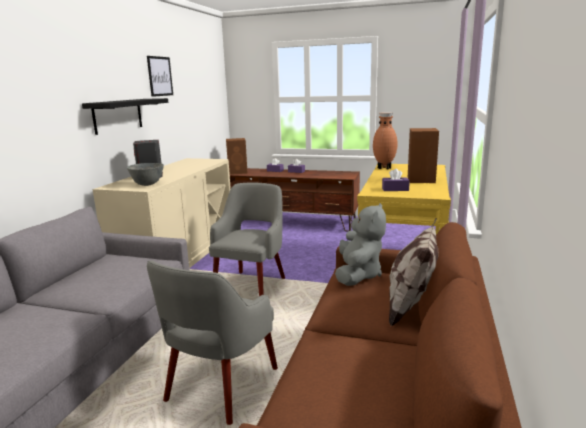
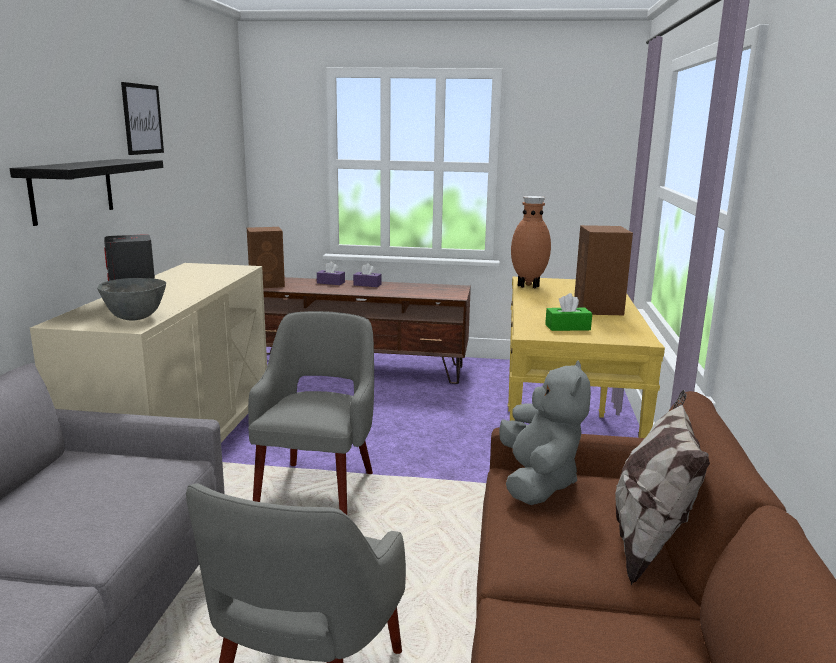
camera: 10 degrees left, 0 degrees up
(395, 189) = (567, 327): purple tissue box -> green tissue box

